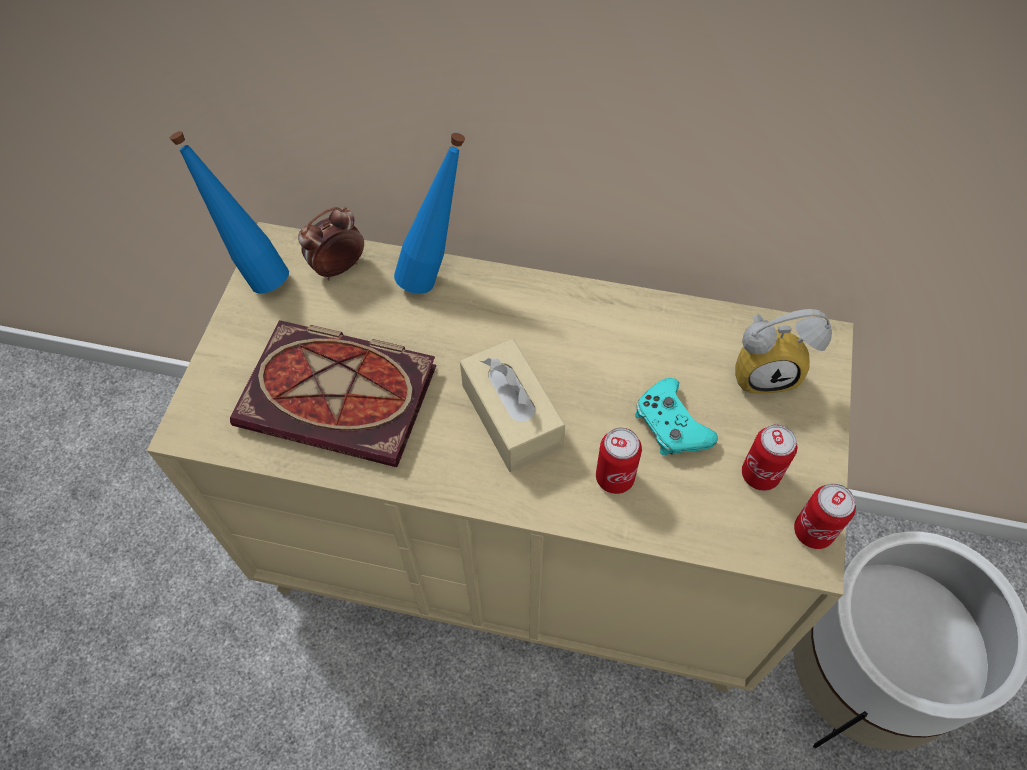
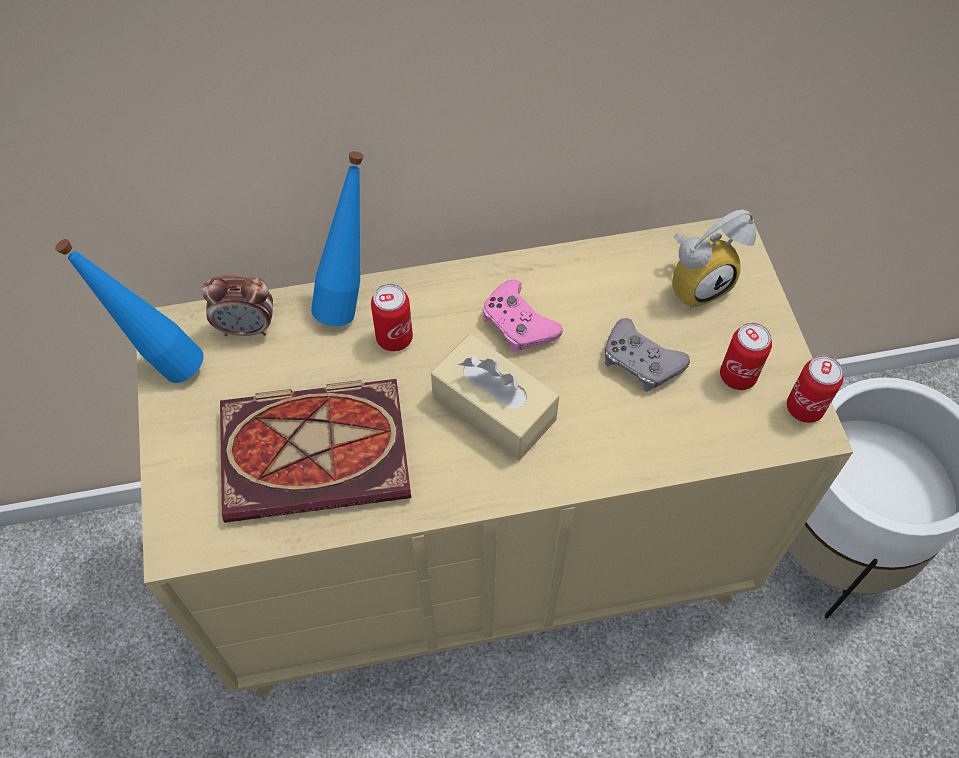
camera: 25 degrees left, 0 degrees up
(338, 268) = (247, 328): alarm clock -> alarm clock turned 120 degrees counterclockwise
(573, 348) = (518, 323): none -> pink game controller
(614, 477) = (615, 428): can -> can (394, 338)
(671, 425) = (640, 361): turquoise game controller -> grey game controller

